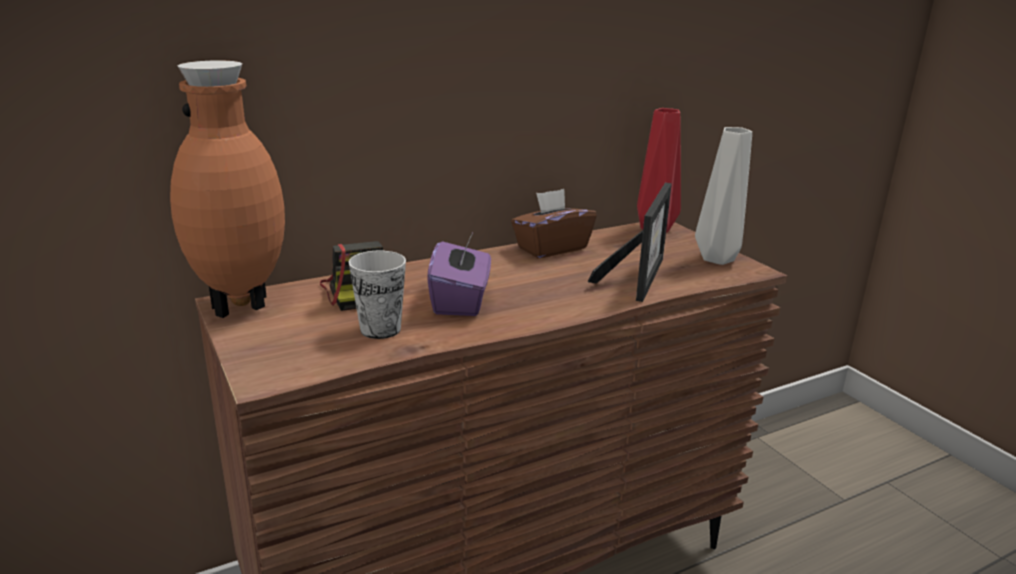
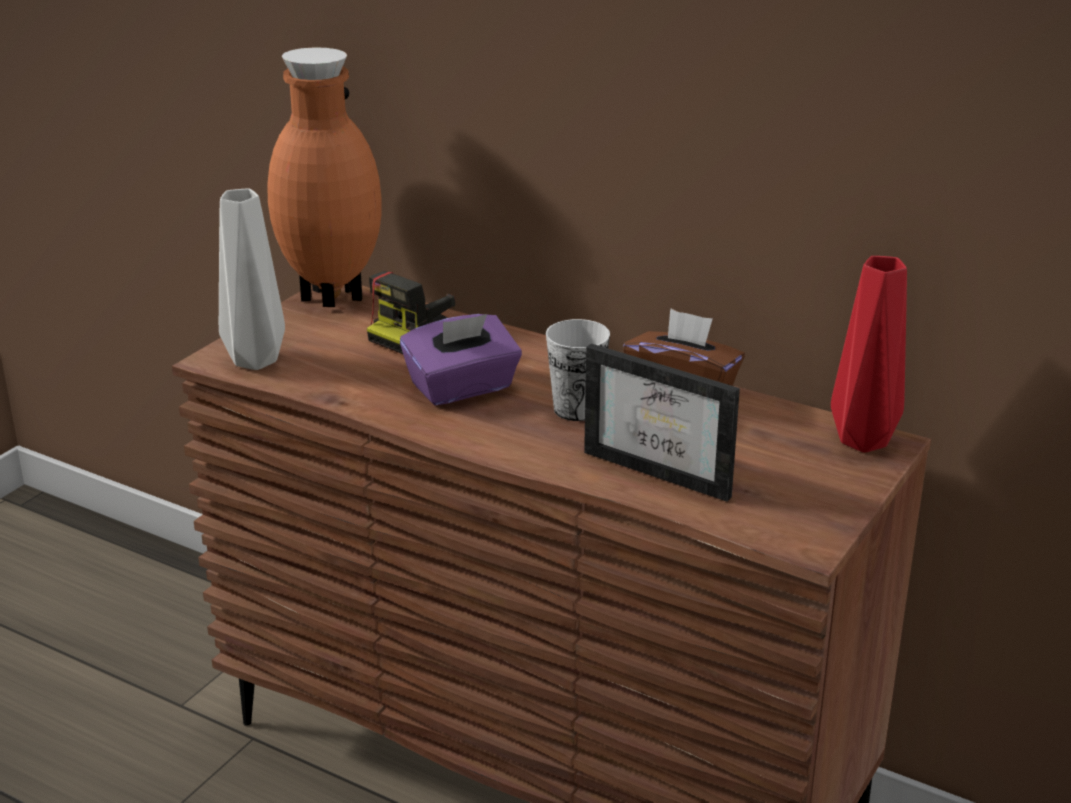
camera: 60 degrees right, 5 degrees up
(380, 329) = (354, 372): cup -> cup (576, 409)
(638, 276) = (667, 468): picture frame -> picture frame turned 45 degrees clockwise
(719, 258) = (815, 511): grey vase -> grey vase (257, 361)

